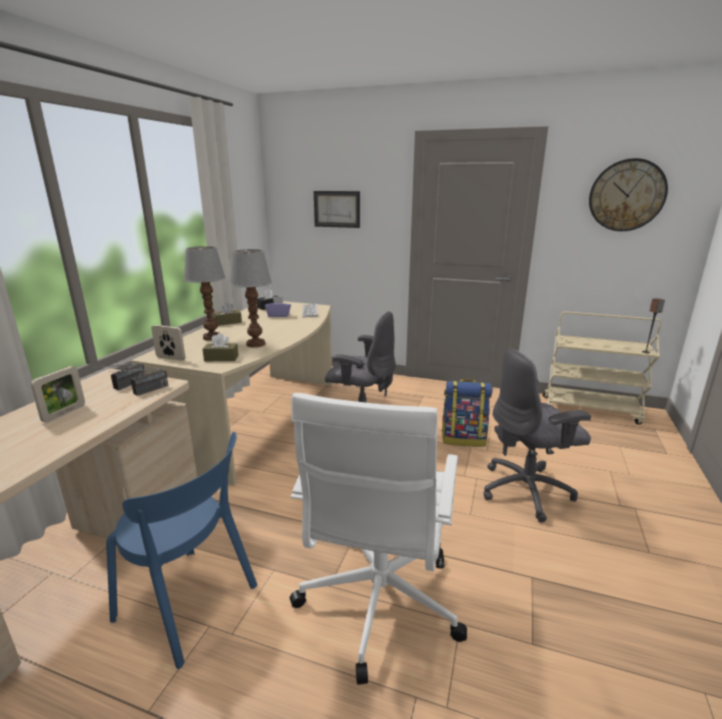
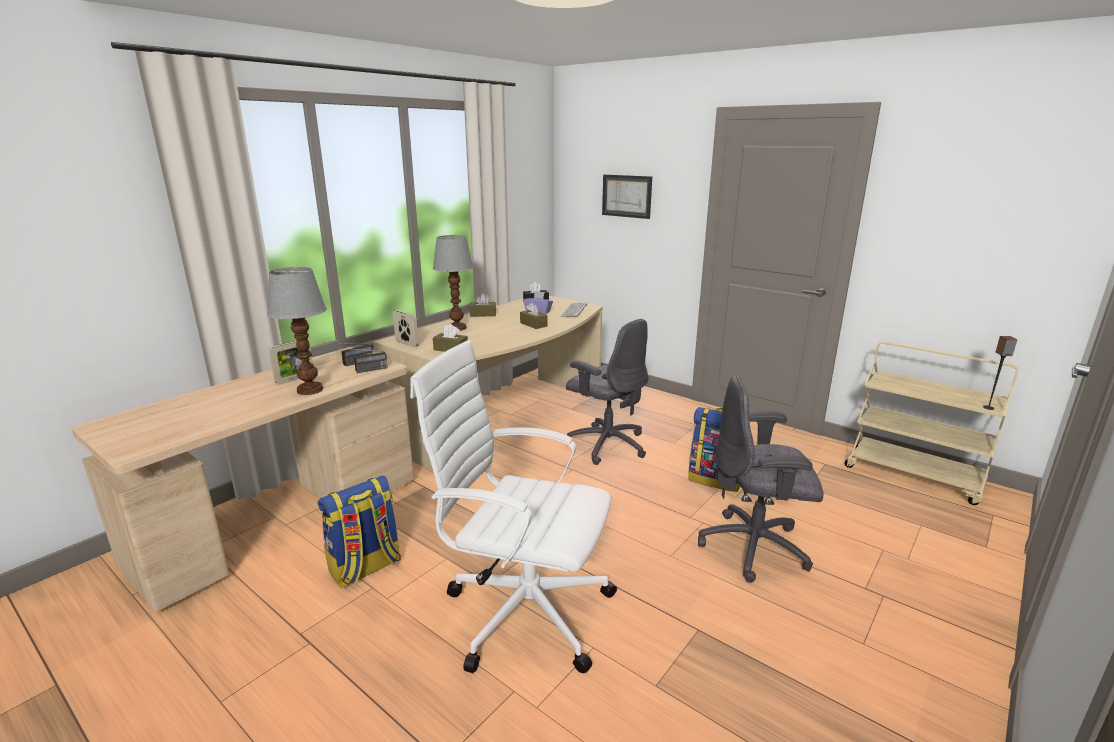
camera: 20 degrees right, 0 degrees up
(191, 605) = (365, 568): blue chair -> backpack
(256, 344) = (493, 339): table lamp -> table lamp (310, 390)
(283, 327) = (533, 324): none -> brown tissue box
(377, 604) = (523, 610): white office chair -> white office chair turned 75 degrees clockwise
(626, 195) = (985, 194): wall clock -> none

